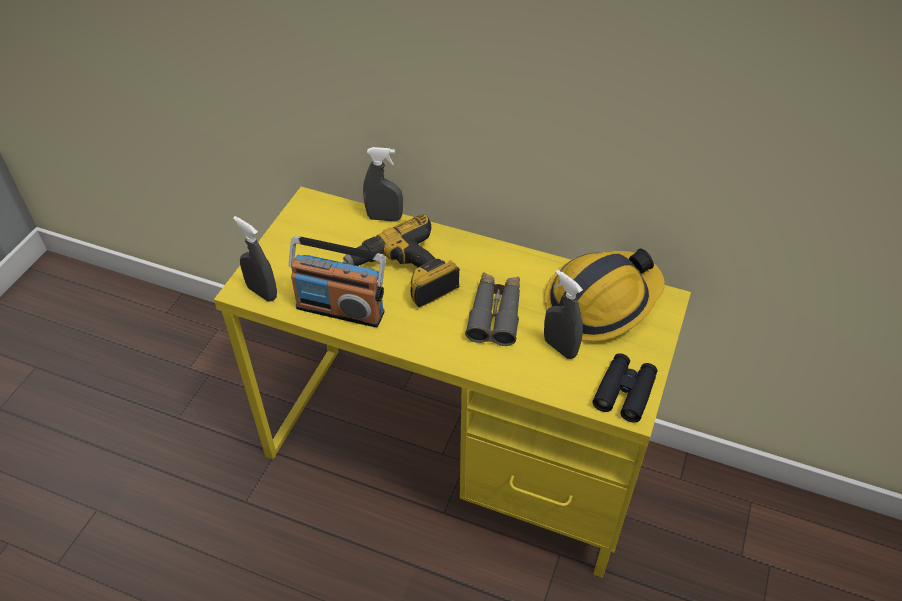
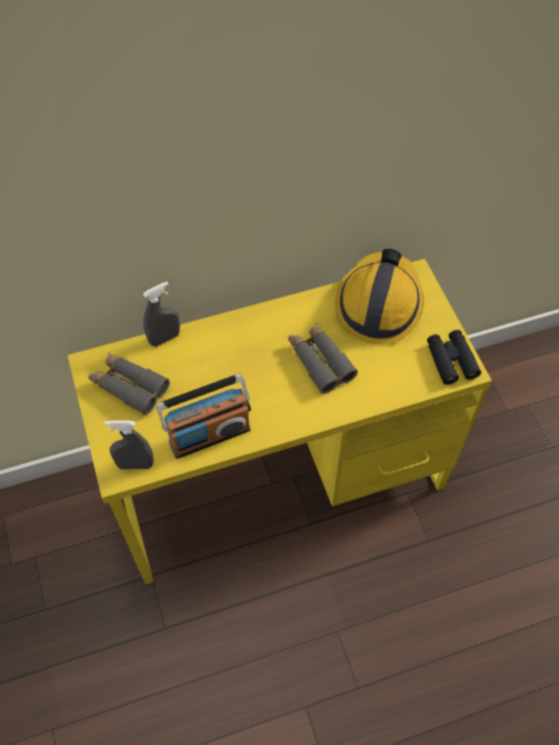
camera: 40 degrees left, 10 degrees up
(320, 235) = (129, 386): none -> grey binoculars
(405, 274) = (228, 374): power drill -> none
(560, 348) = (384, 357): grey spray bottle -> none

